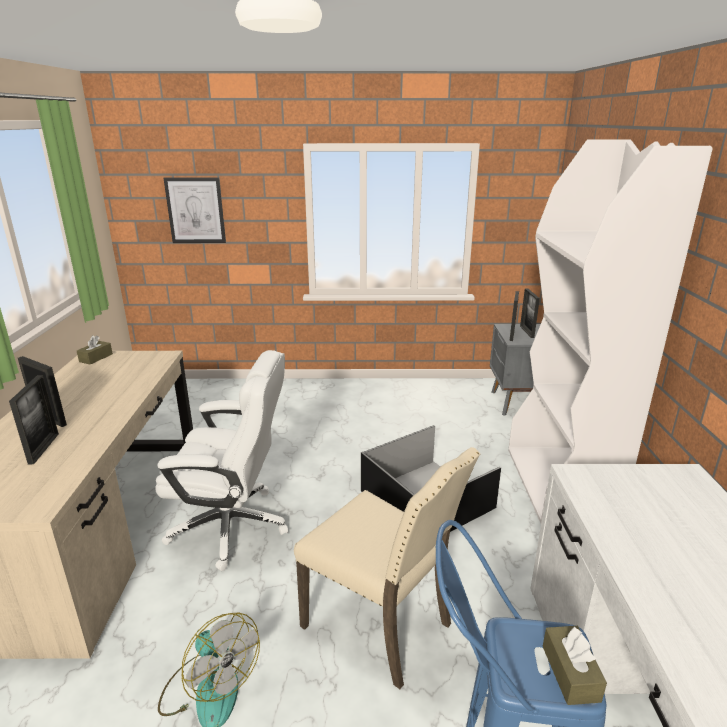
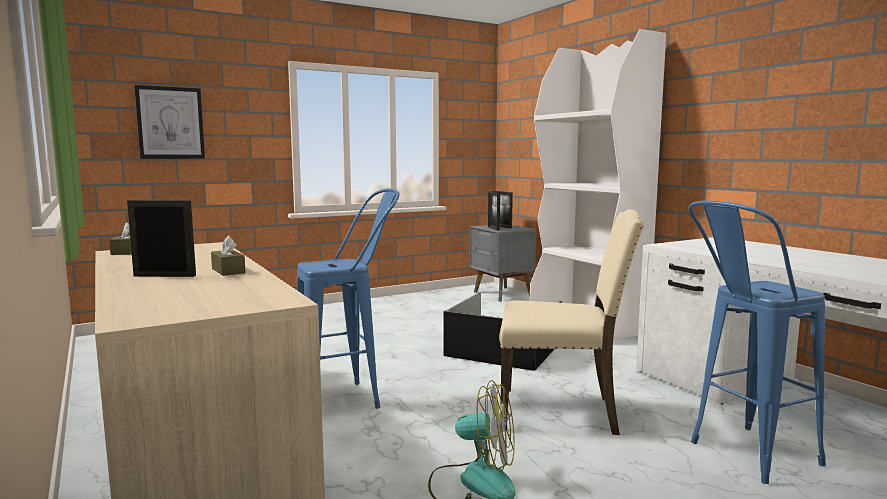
camera: 30 degrees left, 15 degrees down
(44, 448) = (203, 285): picture frame -> none
(232, 525) = (351, 398): white office chair -> blue stool
(570, 673) = (790, 289): brown tissue box -> brown tissue box (228, 271)

